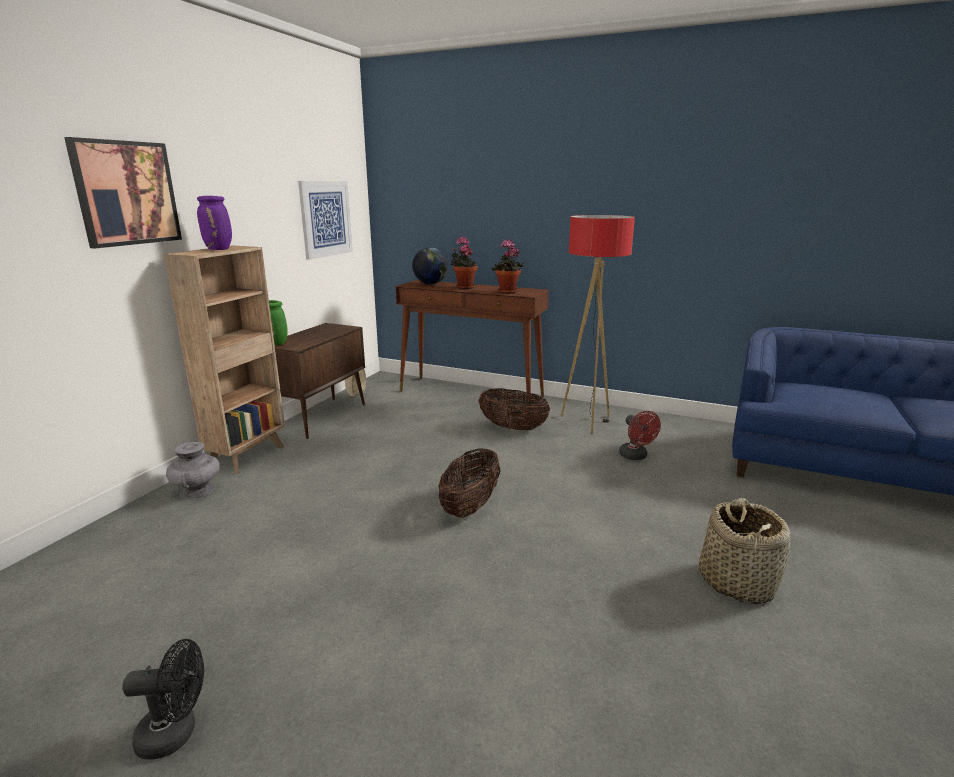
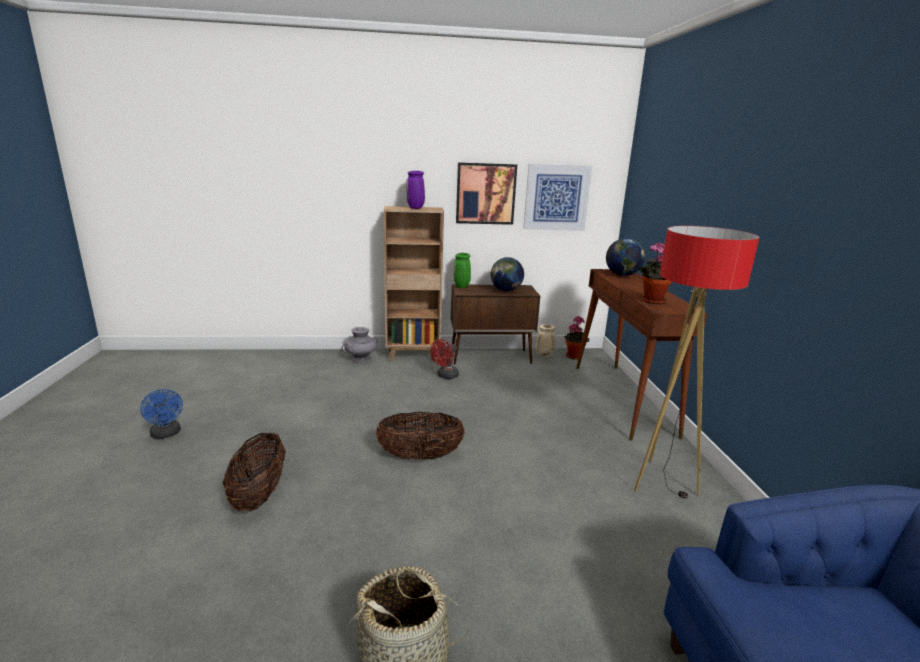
camera: 60 degrees right, 0 degrees up
(126, 193) = (371, 166): picture -> picture (485, 193)
(176, 733) = (166, 434): black fan -> blue fan
(325, 333) = (506, 291): none -> globe
(464, 287) = (636, 286): potted plant -> potted plant (573, 356)
(513, 428) = (582, 439): basket -> basket (259, 494)
(635, 457) = (617, 536): red fan -> red fan (445, 376)

